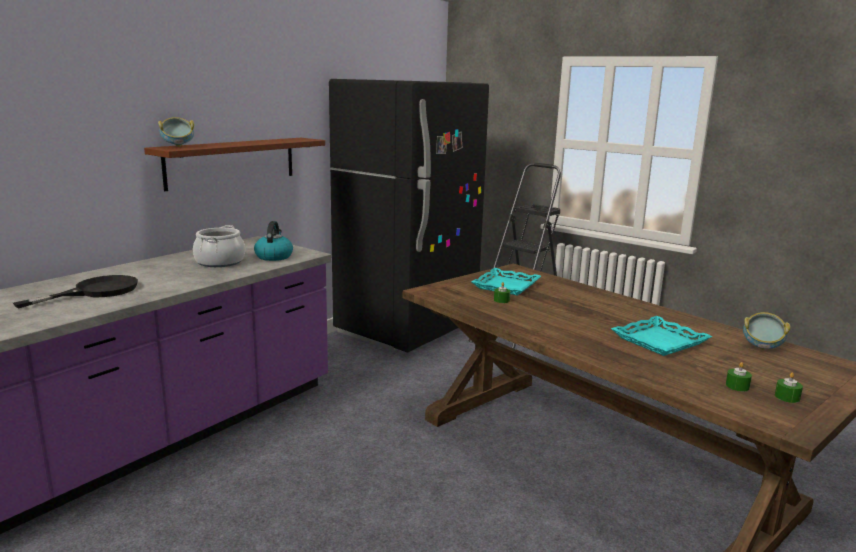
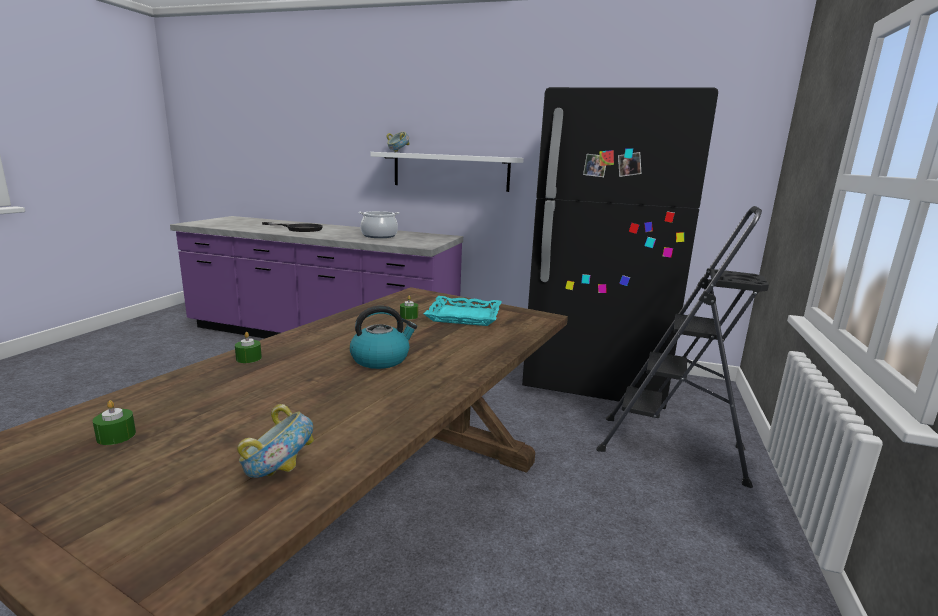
camera: 70 degrees right, 0 degrees up
(232, 162) = (450, 171): brown shelf -> white shelf
(274, 256) = (406, 241): kettle -> kettle (381, 359)
(660, 341) = (294, 391): turquoise tray -> none
(787, 397) = (54, 475): green candle -> green candle (249, 358)

